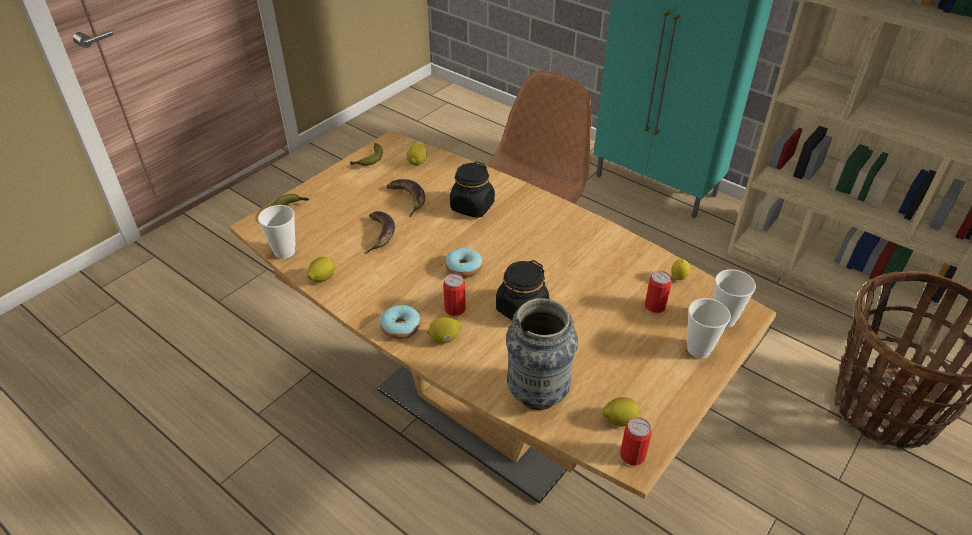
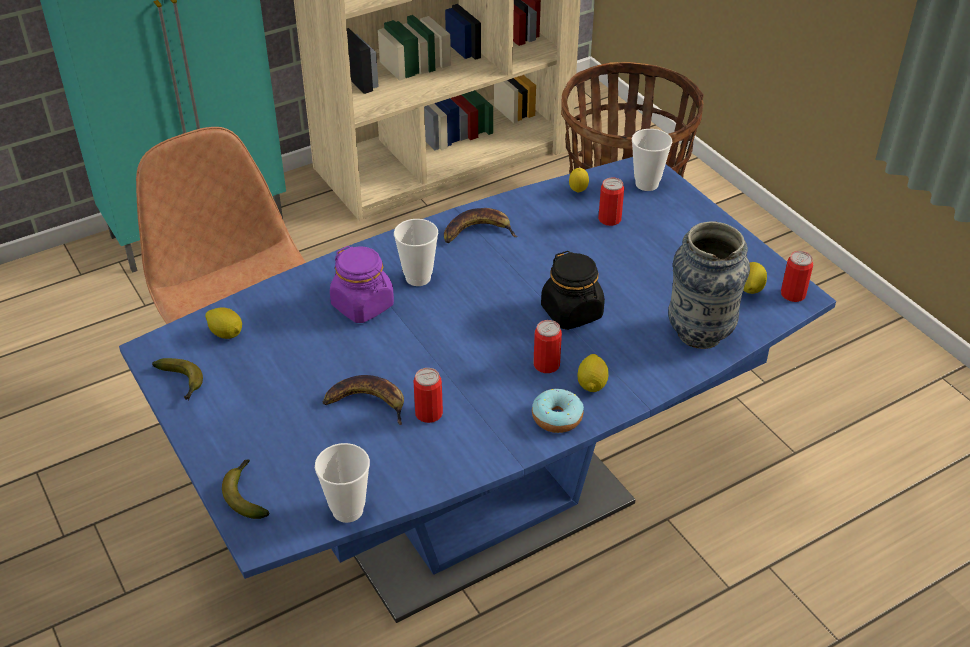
camera: 70 degrees left, 0 degrees up
(322, 278) = (428, 477): lemon -> none
(380, 263) = (429, 413): none -> can
(408, 198) = (306, 360): banana -> banana (478, 232)
(464, 268) = (478, 341): donut -> none
(472, 207) = (363, 305): black jar -> purple jar
(486, 411) = (485, 514): brown dining table -> blue dining table
(698, 349) = (679, 212): cup -> cup (418, 278)

